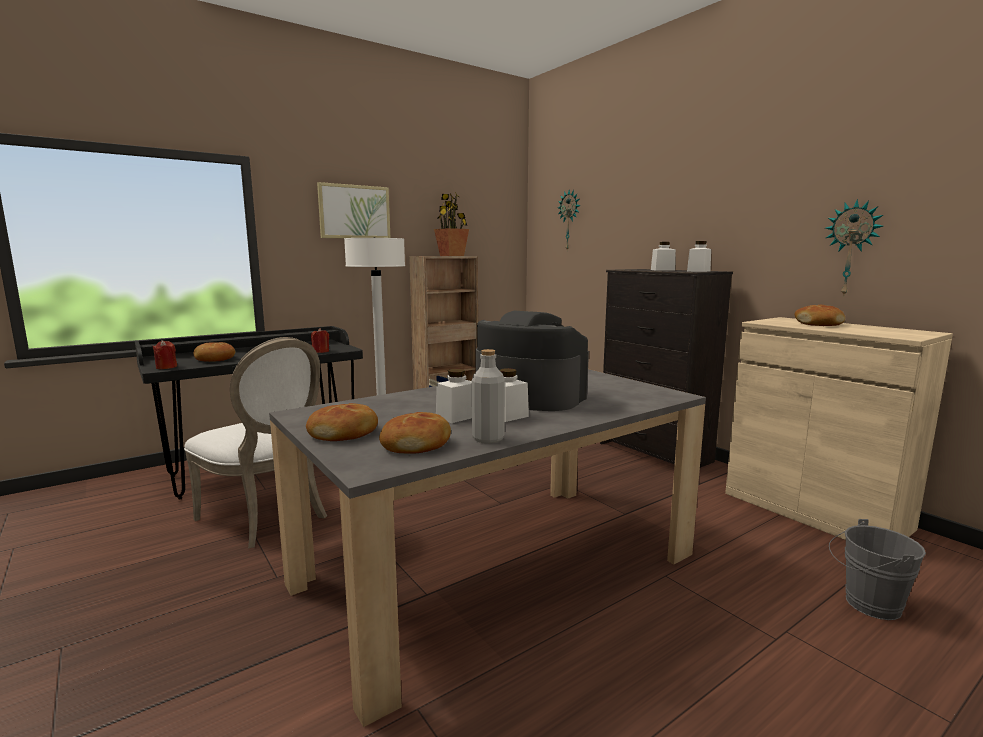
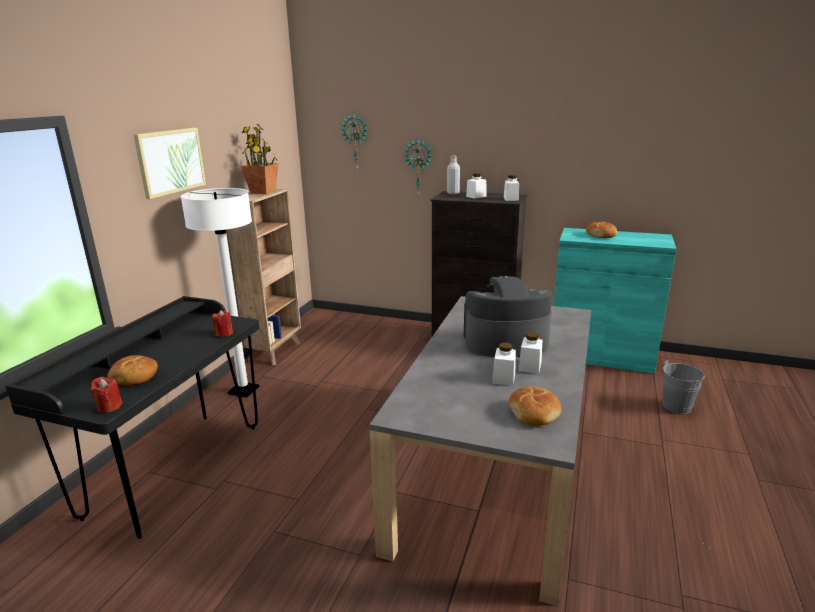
camera: 35 degrees left, 10 degrees up
(268, 518) = (268, 513): white chair -> none
(344, 433) = (473, 422): bread -> none
(488, 439) = (560, 391): grey bottle -> grey bottle (453, 193)
(814, 510) = (600, 355): beige cabinet -> turquoise cabinet
(852, 249) = (611, 180): wall clock -> wall clock (418, 168)

